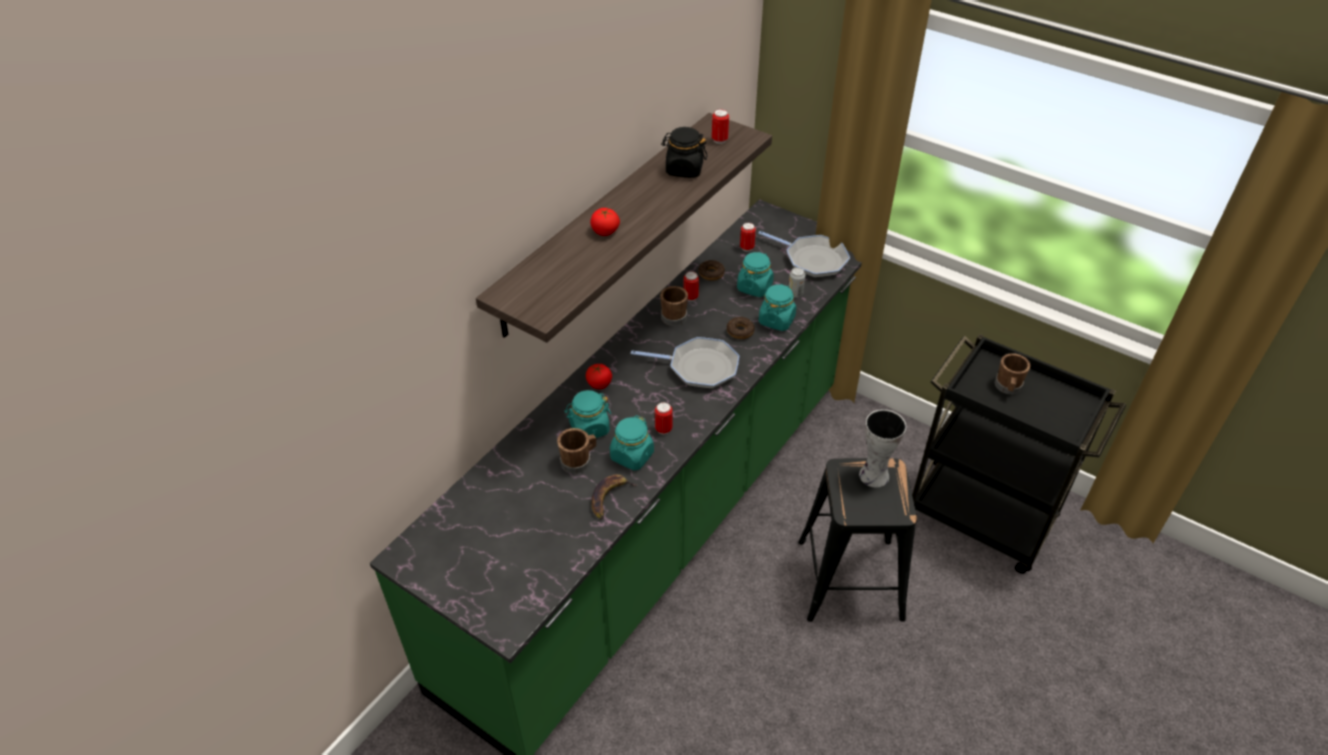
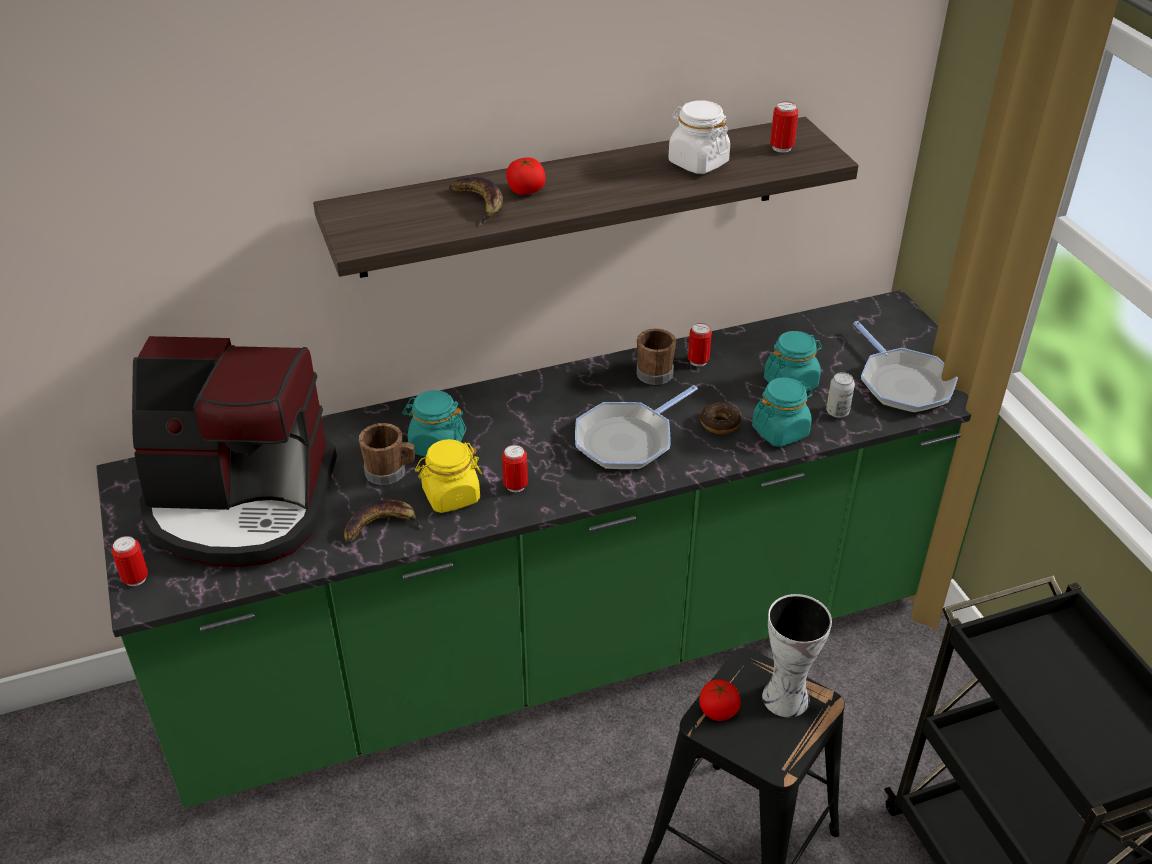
camera: 35 degrees right, 5 degrees down
(505, 533) = (241, 504): none -> coffee machine
(587, 253) = (479, 204): none -> banana
(599, 383) = (496, 405): tomato -> tomato (718, 710)
(632, 456) = (451, 496): turquoise jar -> yellow jar
(684, 169) = (697, 162): black jar -> white jar
(699, 367) = (627, 440): frying pan -> frying pan turned 90 degrees clockwise
(711, 273) = (751, 346): donut -> none
(747, 248) = (827, 336): can -> can (135, 578)
(1008, 387) = (1063, 675): brown mug -> none

